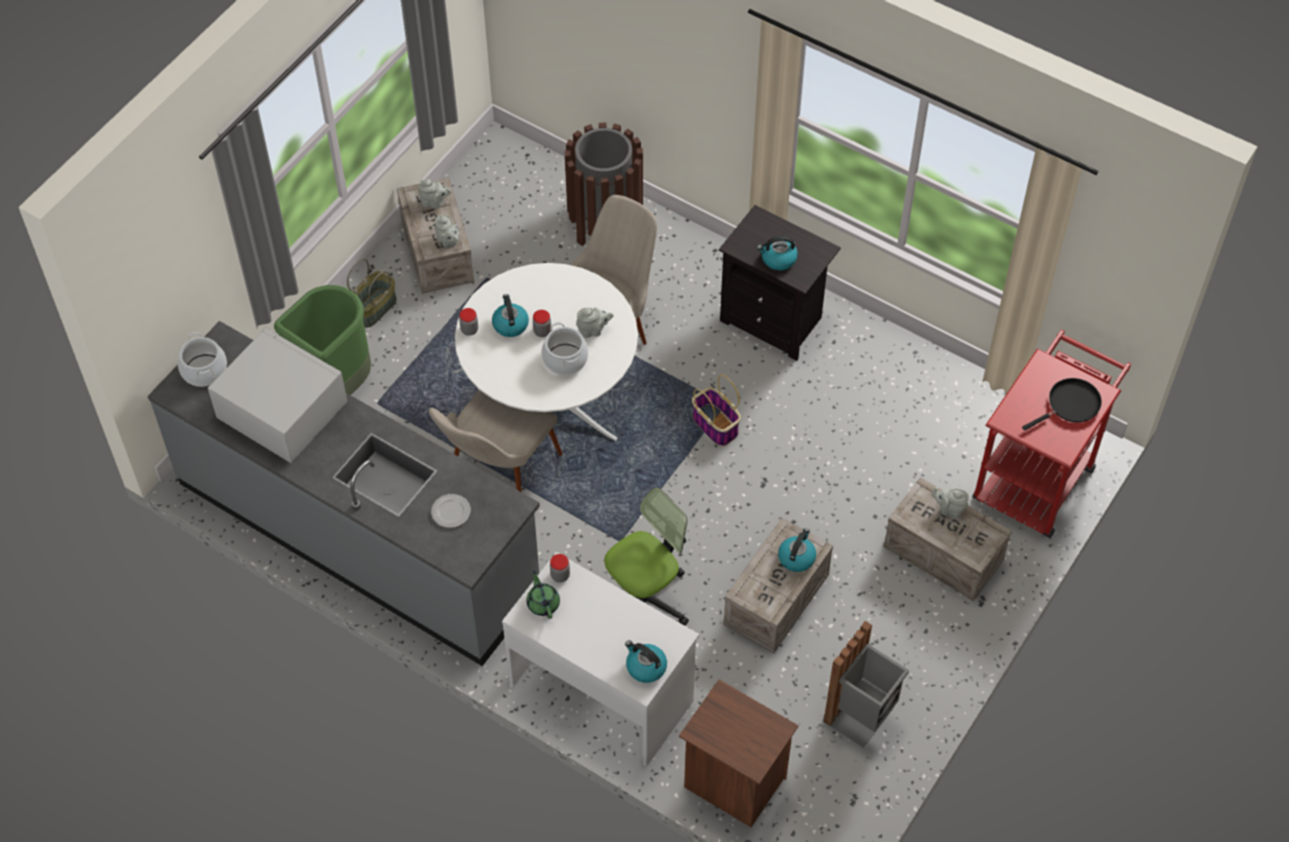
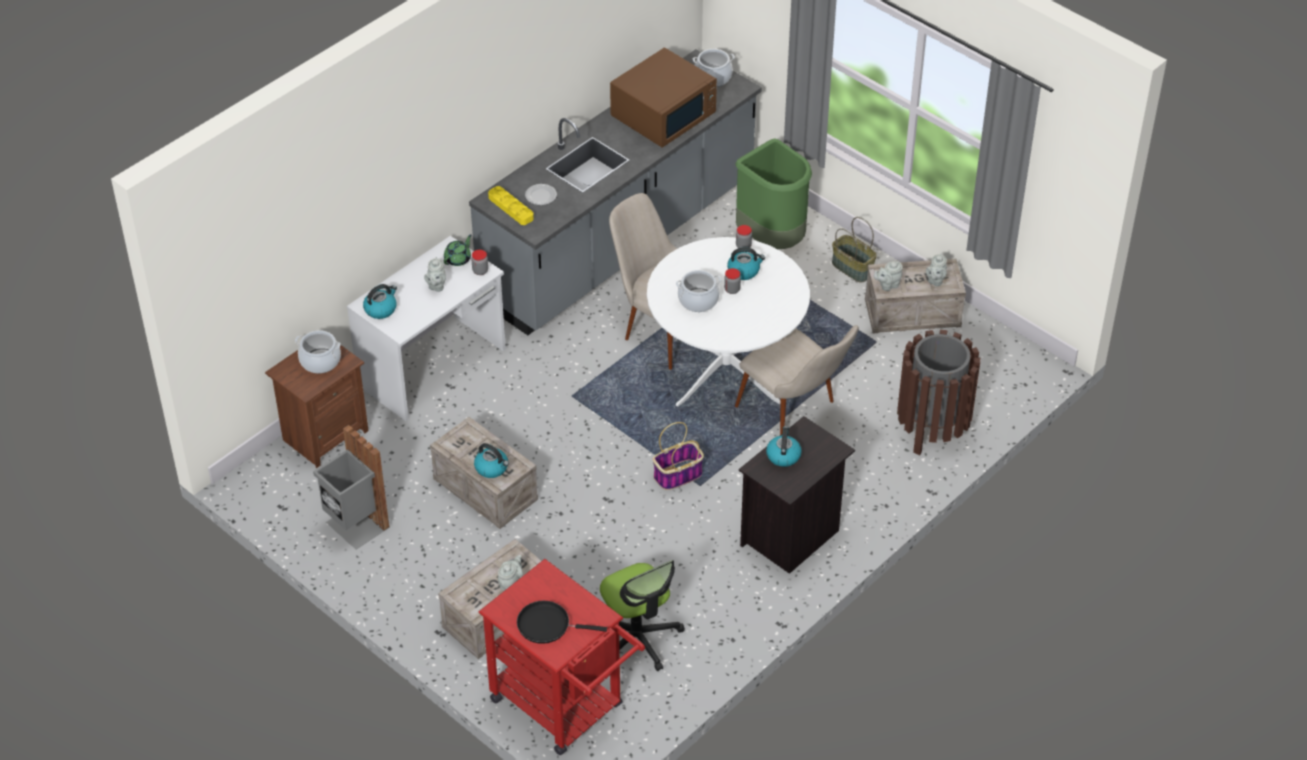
camera: 100 degrees right, 10 degrees down
(281, 410) = (664, 114): white microwave -> brown microwave
(477, 539) = (511, 208): none -> yellow tray
(543, 603) = (458, 259): green teapot -> green teapot turned 45 degrees counterclockwise
(593, 330) = (726, 321): grey teapot -> grey teapot (436, 286)
(645, 599) = (510, 404): office chair -> office chair (637, 639)
(729, 725) = (320, 361): none -> cooking pot
(1070, 405) = (547, 625): black frying pan -> black frying pan turned 120 degrees clockwise

